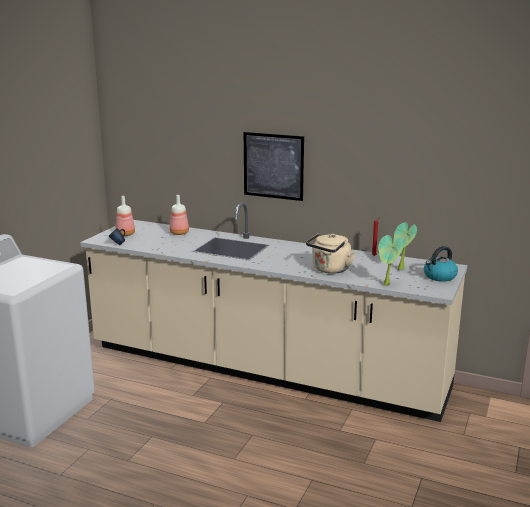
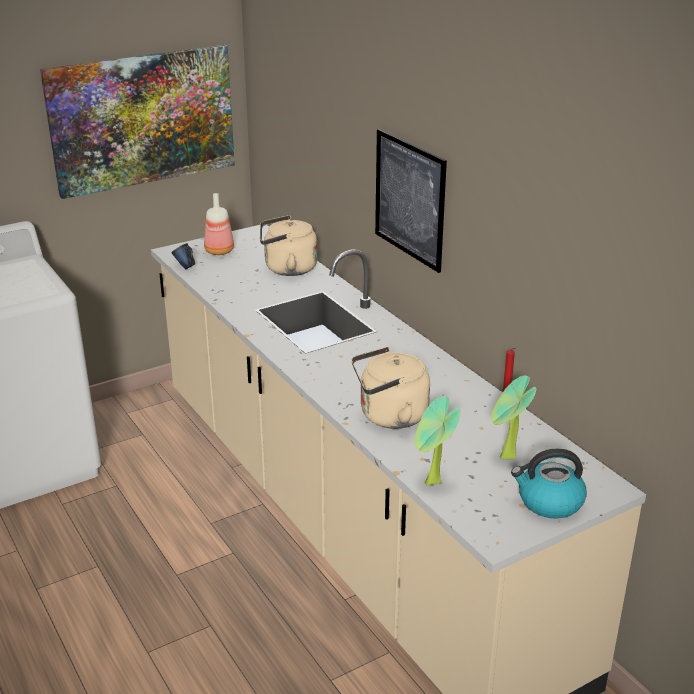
camera: 35 degrees right, 10 degrees up
(56, 159) = (142, 119): none -> picture
(178, 233) = (287, 269): bottle -> beige kettle

